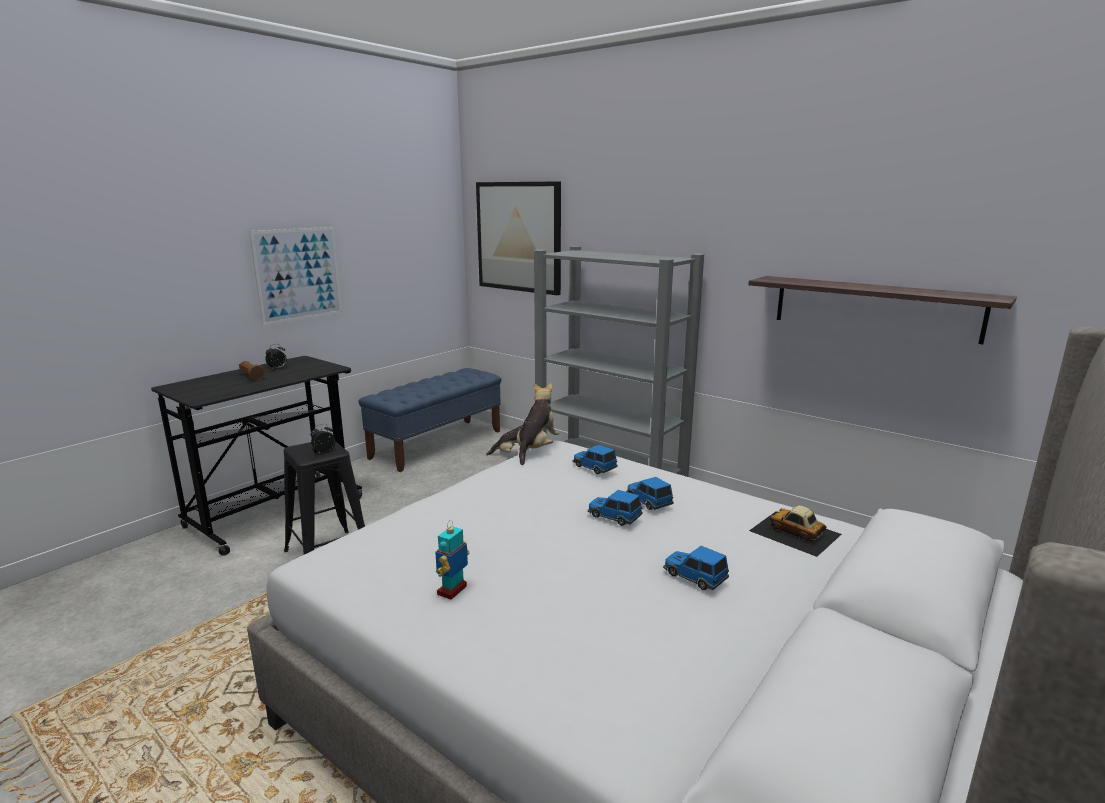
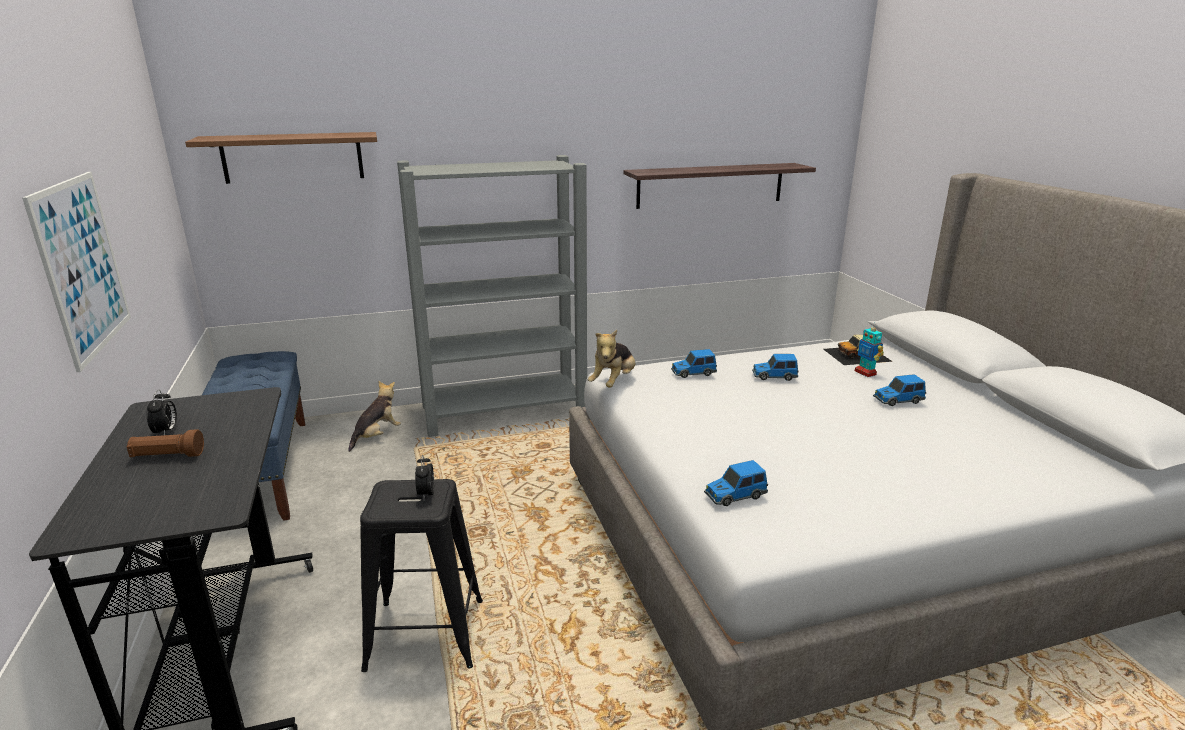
camera: 55 degrees left, 5 degrees up
(453, 591) = (862, 488): toy robot -> toy robot (865, 373)
(519, 237) = (293, 157): picture -> brown shelf
(536, 449) = (613, 382): plush toy -> plush toy turned 120 degrees counterclockwise
(614, 517) = (791, 394): toy car -> toy car (734, 495)

